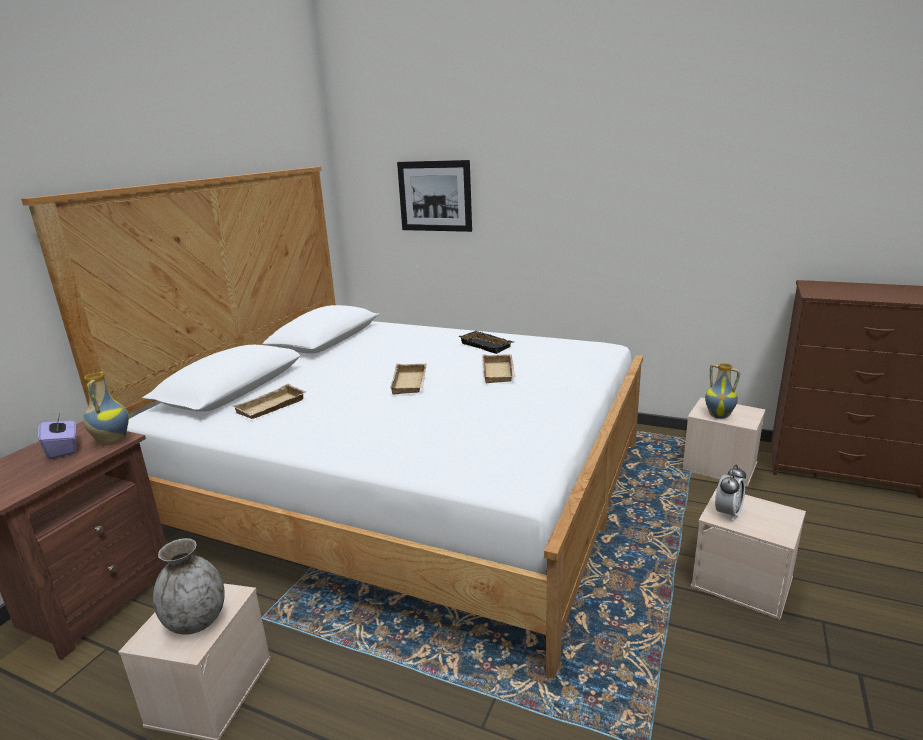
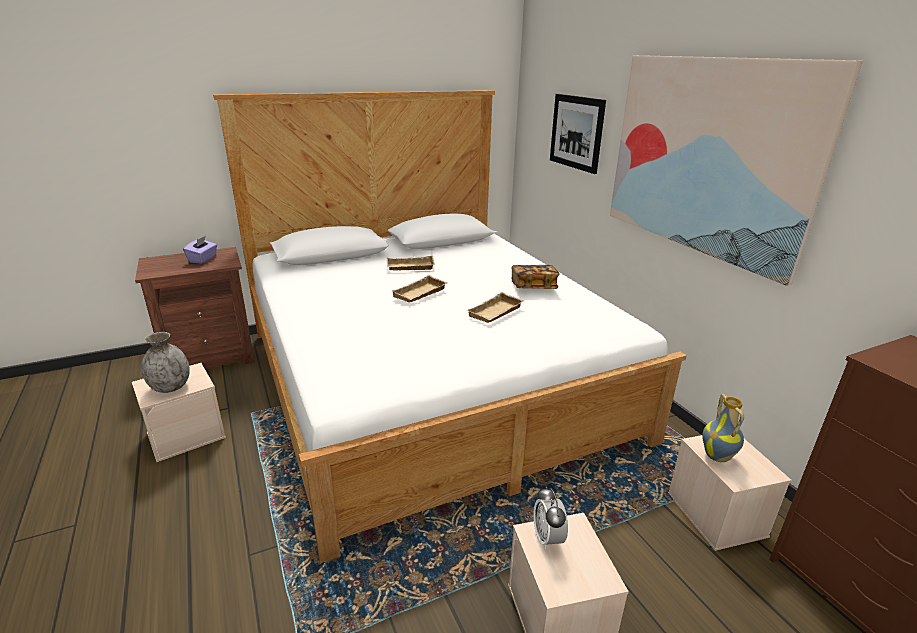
camera: 40 degrees right, 5 degrees up
(111, 441) = (224, 263): vase -> none
(271, 407) = (323, 276): beige tray -> beige tray (410, 267)
(487, 345) = (533, 287): black tray -> book
(599, 193) = (707, 157): none -> picture
(727, 513) = (548, 538): alarm clock -> alarm clock turned 90 degrees clockwise

